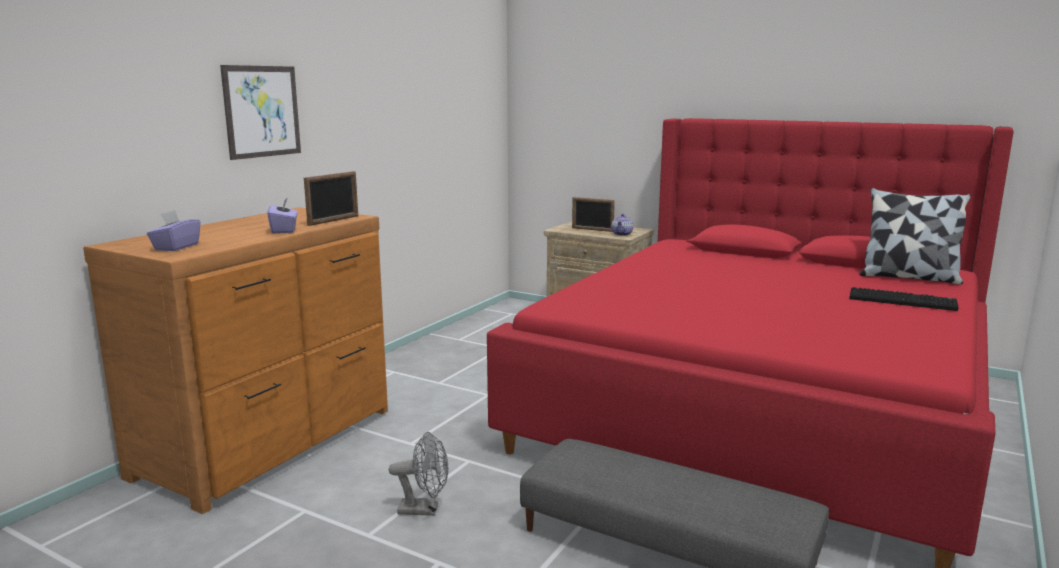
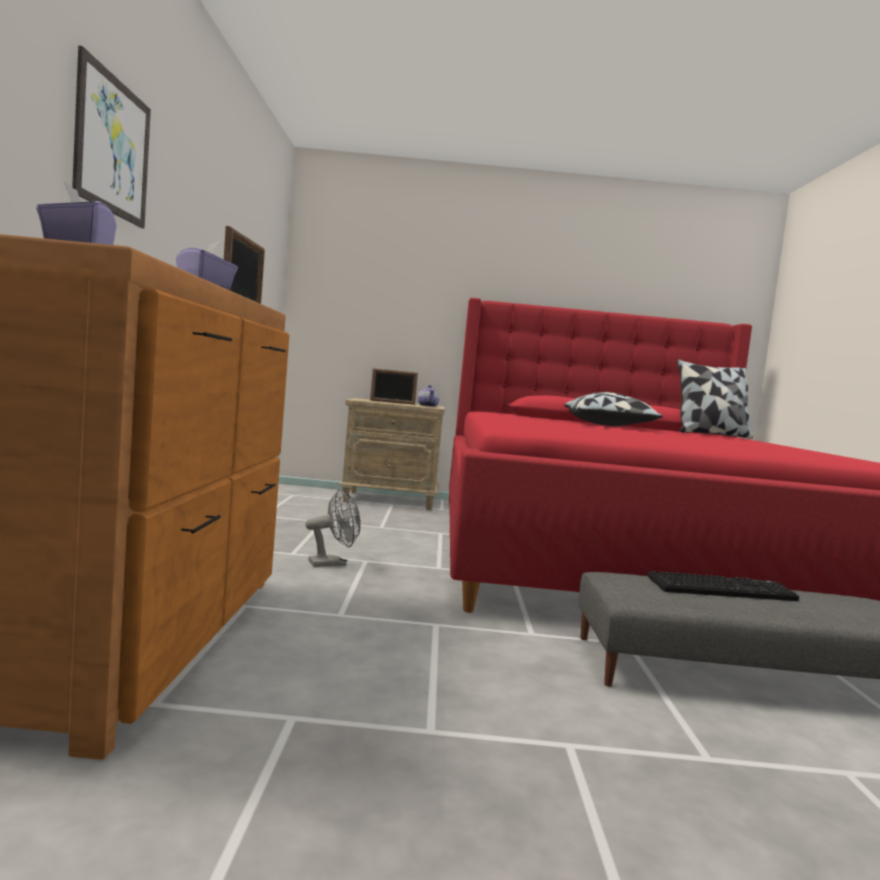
camera: 30 degrees left, 10 degrees down
(425, 509) = (460, 684): grey fan -> grey fan (333, 563)
(769, 269) = (609, 426): none -> pillow
(903, 301) = (752, 441): keyboard -> keyboard (721, 588)

